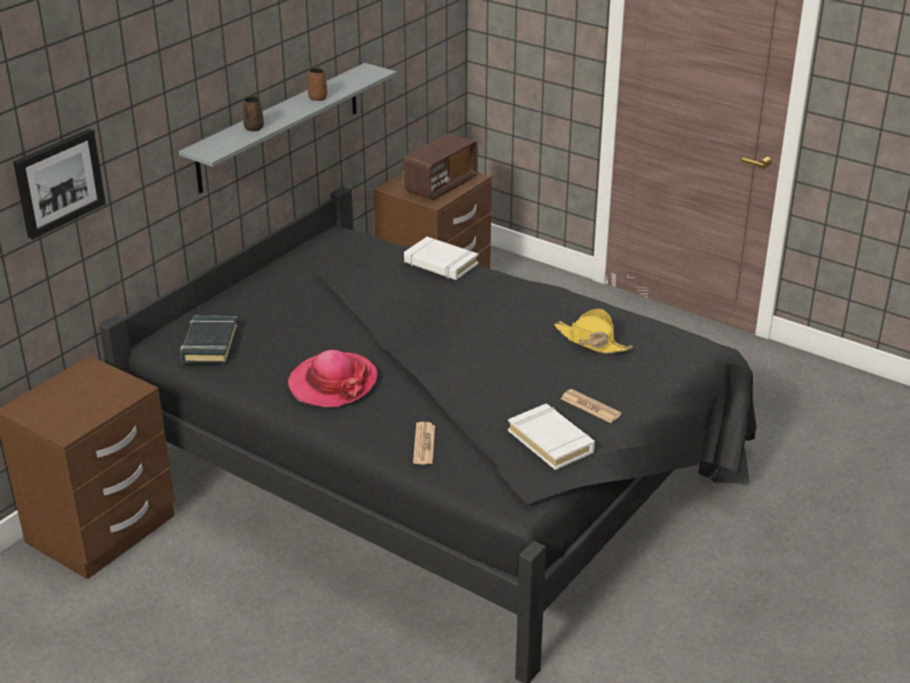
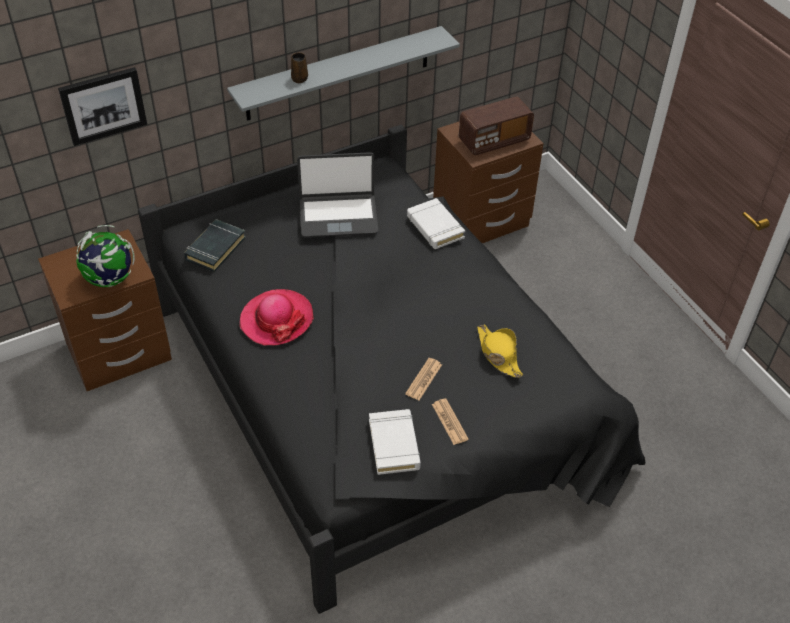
camera: 25 degrees right, 15 degrees up
(104, 403) = (110, 279): none -> globe
(317, 97) = (373, 57): brown mug -> none
(330, 280) = (338, 216): none -> laptop
(424, 444) = (302, 406): newspaper -> newspaper (423, 379)

